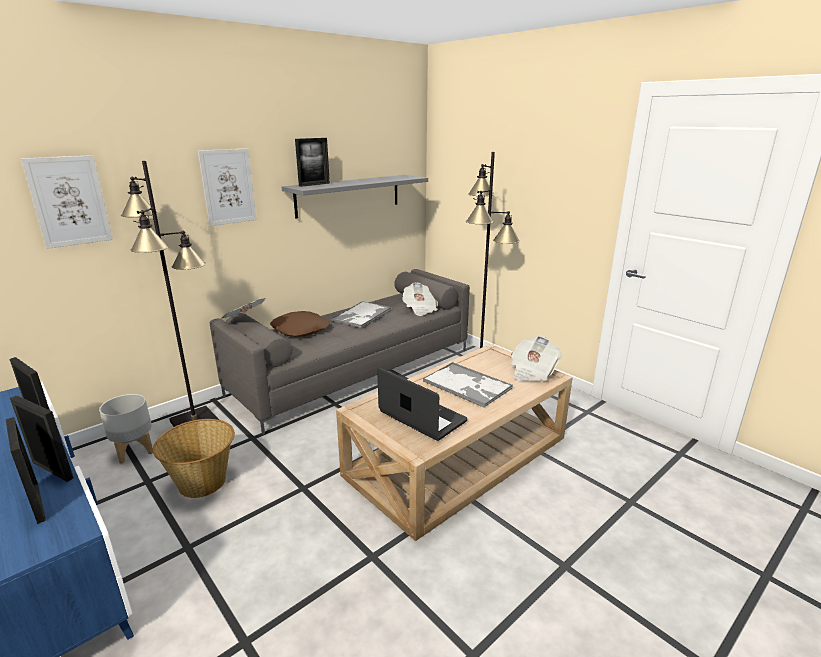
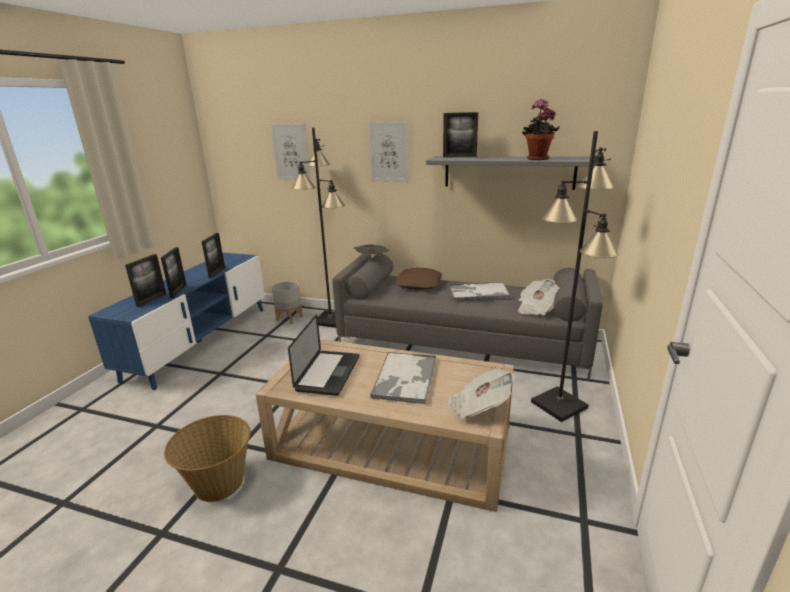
camera: 60 degrees right, 0 degrees up
(203, 483) = (276, 351): basket -> basket (218, 484)
(385, 180) = (537, 159): none -> potted plant

